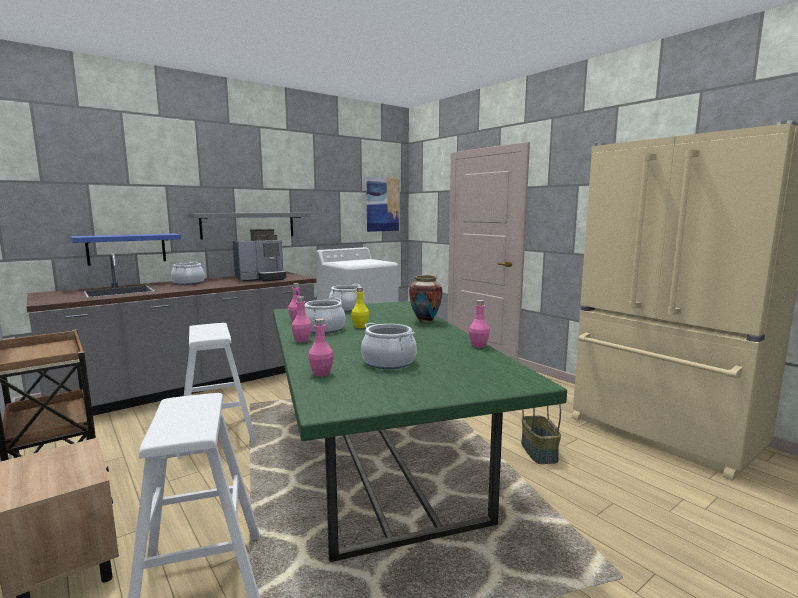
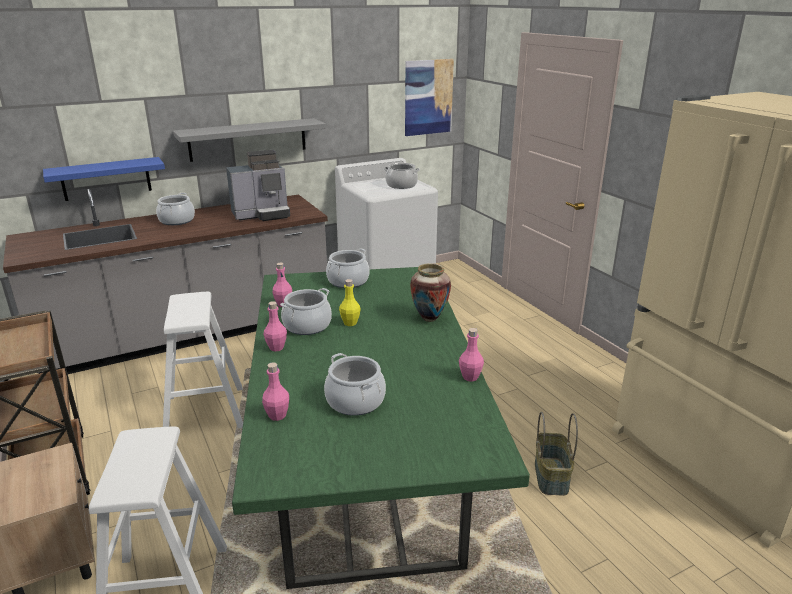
camera: 10 degrees right, 15 degrees up
(369, 262) = (401, 185): none -> cooking pot

